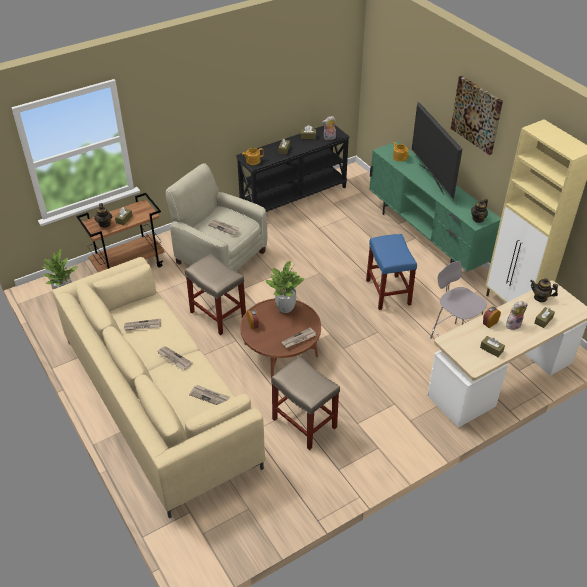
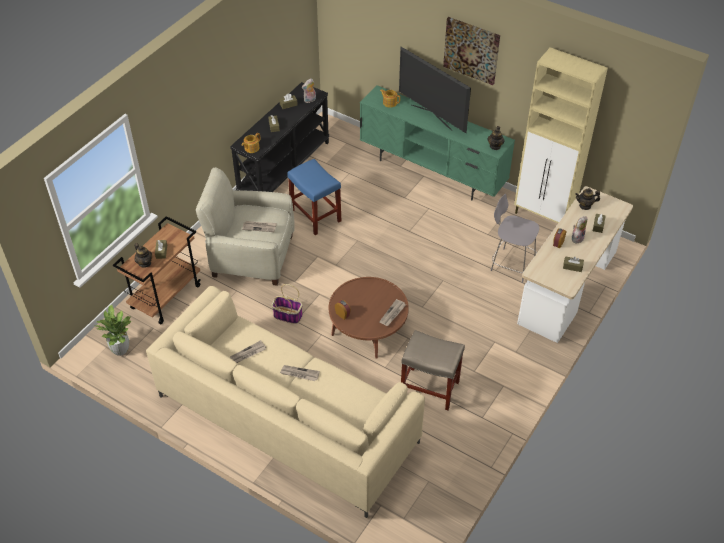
camera: 25 degrees left, 5 degrees up
(210, 396) = (355, 396): newspaper -> none
(217, 314) = (287, 315): beige stool -> basket
(285, 308) = (362, 288): potted plant -> none
(388, 292) = (430, 239): blue stool -> blue stool (316, 216)

